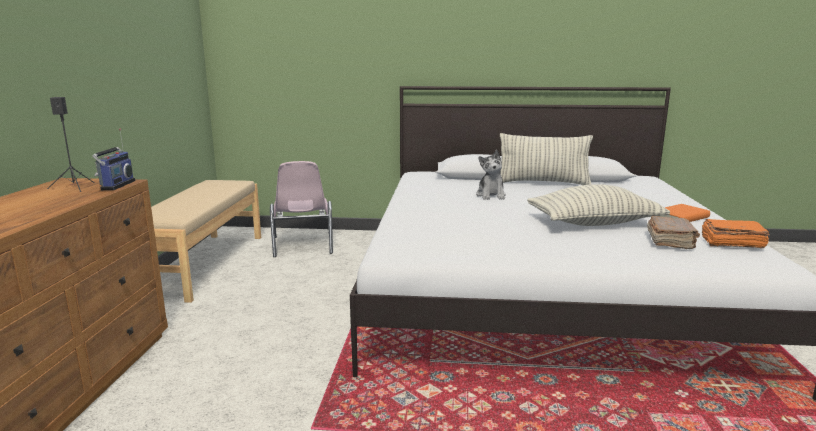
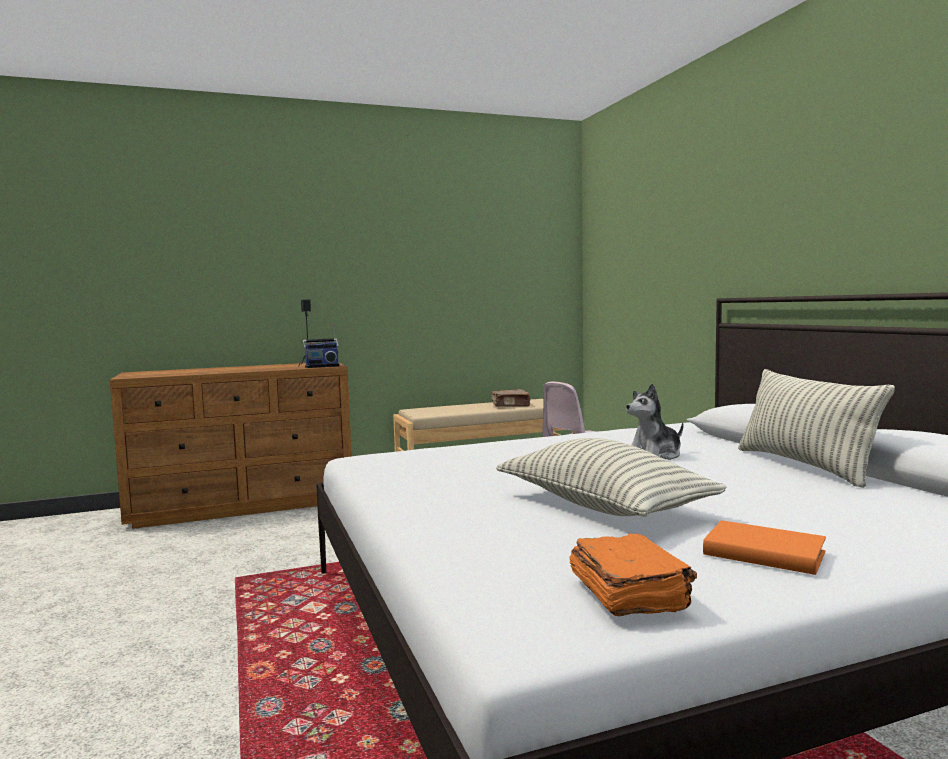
camera: 65 degrees right, 10 degrees down
(670, 242) = (564, 551): brown book -> brown book (511, 405)

